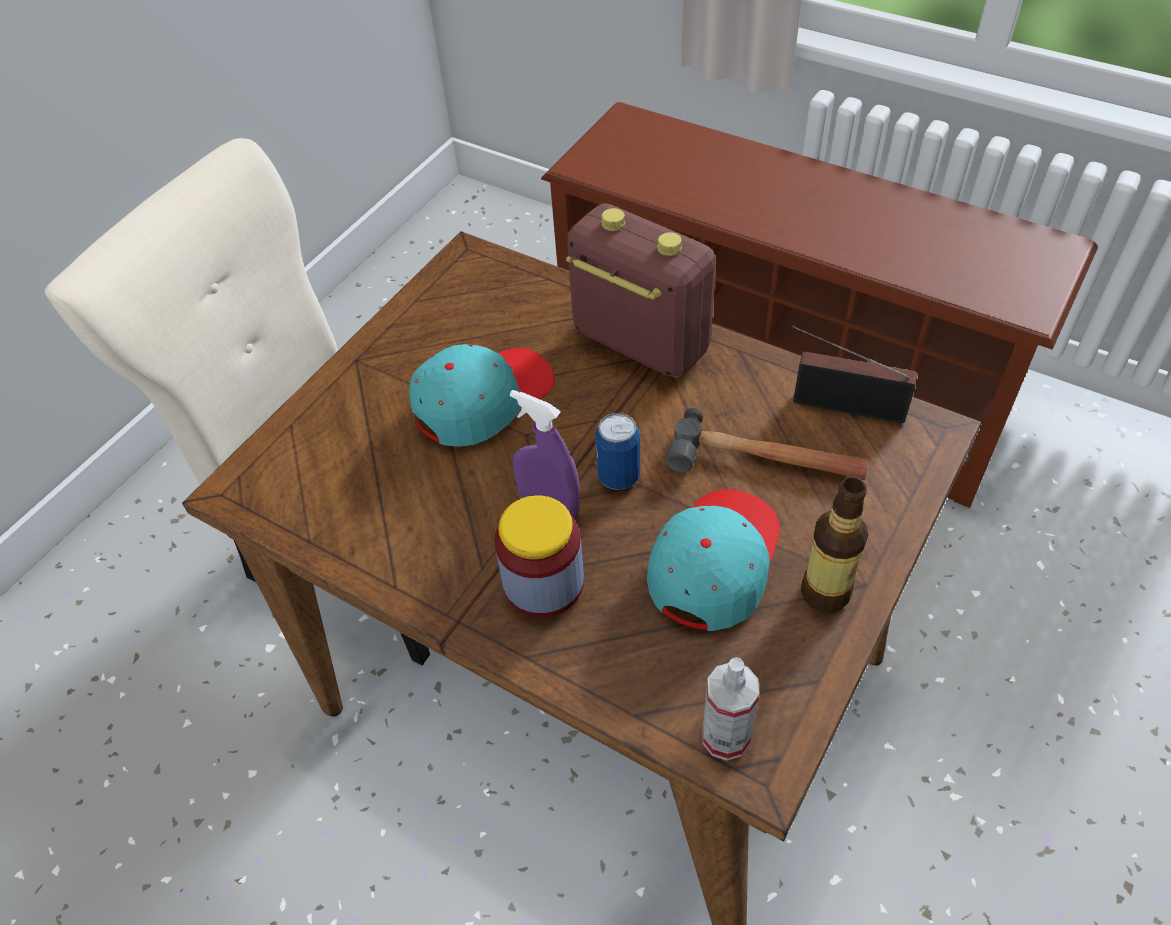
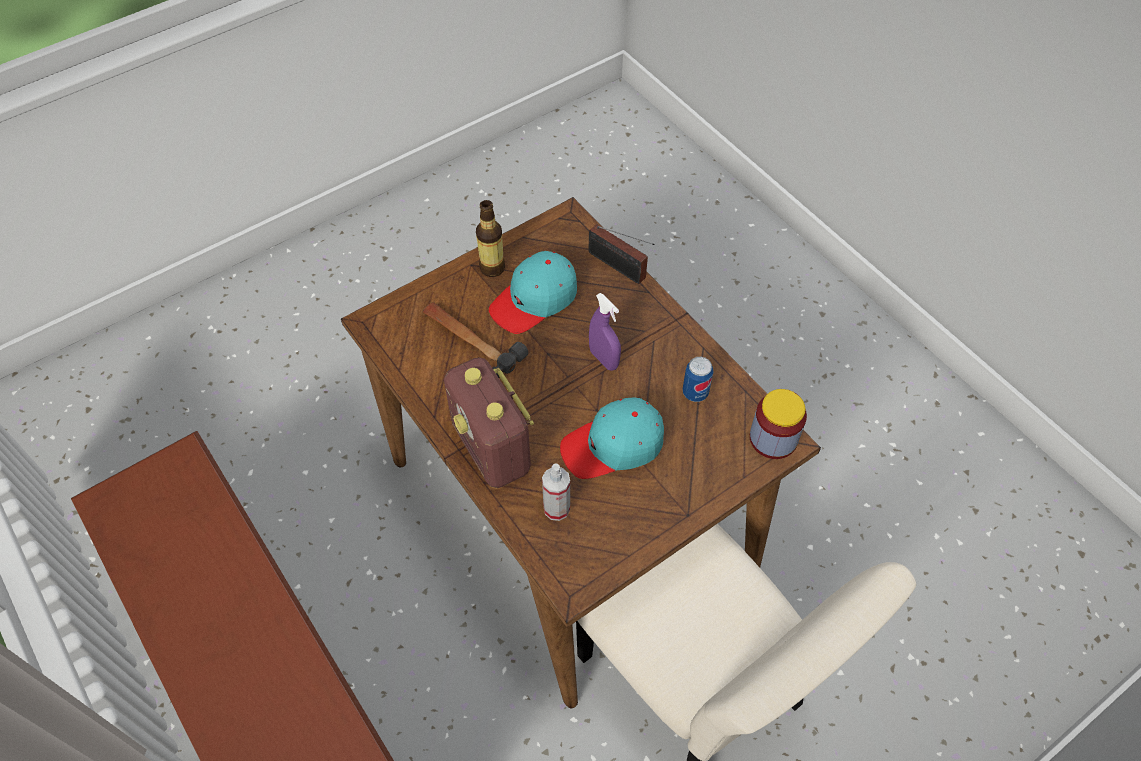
camera: 160 degrees left, 5 degrees up
(543, 583) = (625, 321): jar -> jar (773, 438)
(618, 476) = (556, 362): can -> can (695, 392)
(725, 737) = (576, 231): spray bottle -> spray bottle (556, 508)
(842, 404) = (404, 356): radio -> radio (619, 267)

